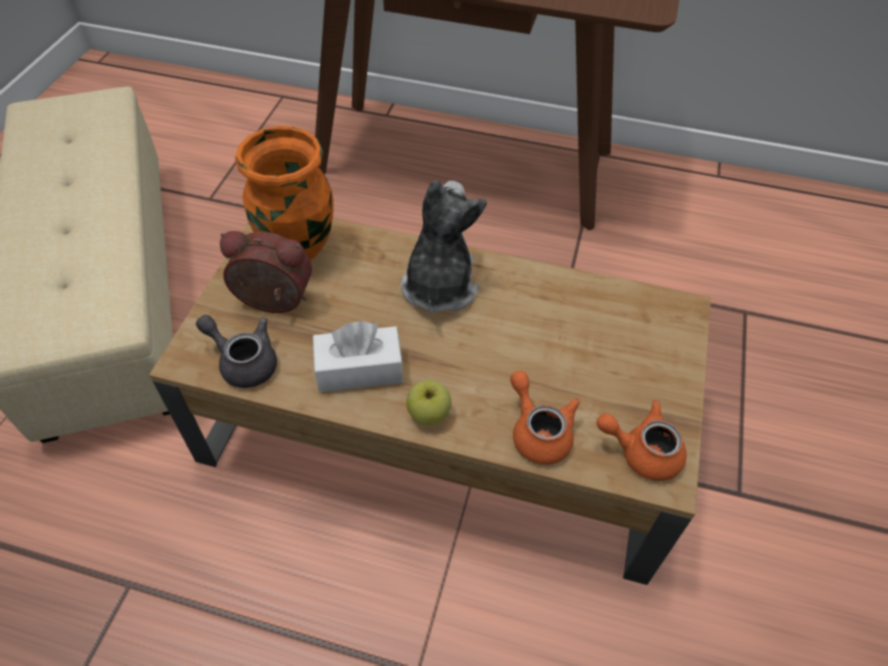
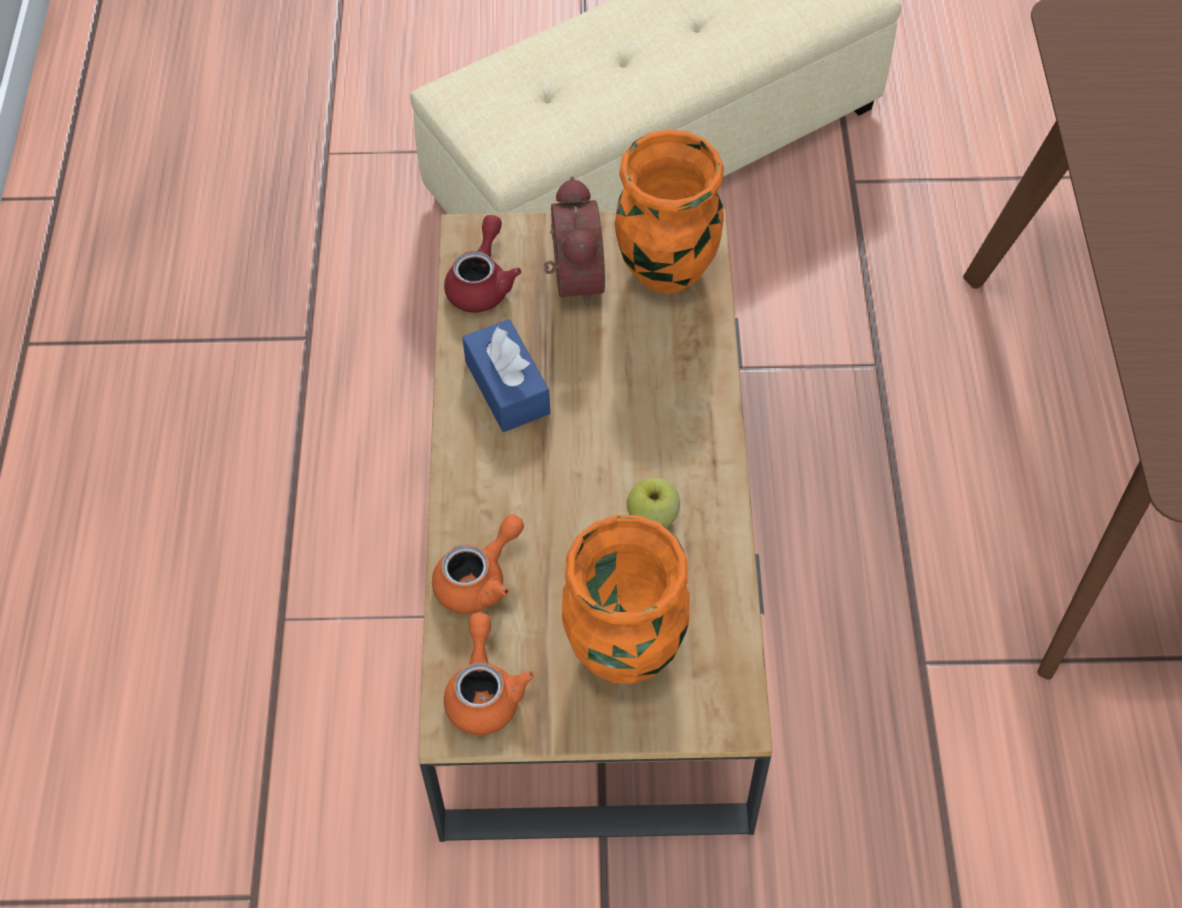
camera: 75 degrees right, 5 degrees up
(243, 362) = (482, 283): grey teapot -> red teapot
(359, 369) = (507, 387): white tissue box -> blue tissue box
(429, 413) = (470, 468): apple -> apple (653, 517)
(439, 285) = (663, 428): plush toy -> none
(622, 353) = (626, 651): none -> orange vase

